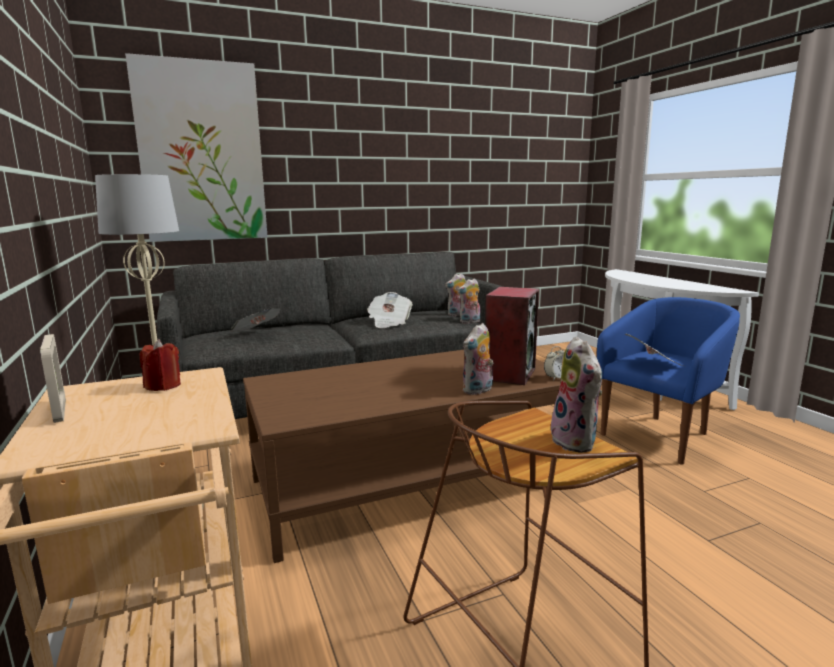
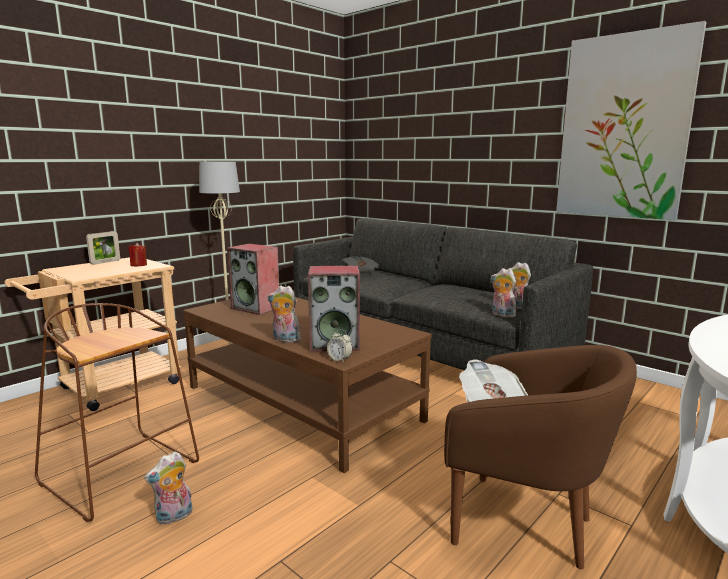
camera: 65 degrees right, 0 degrees up
(201, 152) = (396, 137): picture -> picture (623, 127)
(327, 391) = (256, 308): none -> speaker
(389, 323) = (444, 293): newspaper -> none
(577, 442) = (106, 347): plush toy -> plush toy (174, 517)
(661, 436) = (526, 524): blue armchair -> brown armchair

